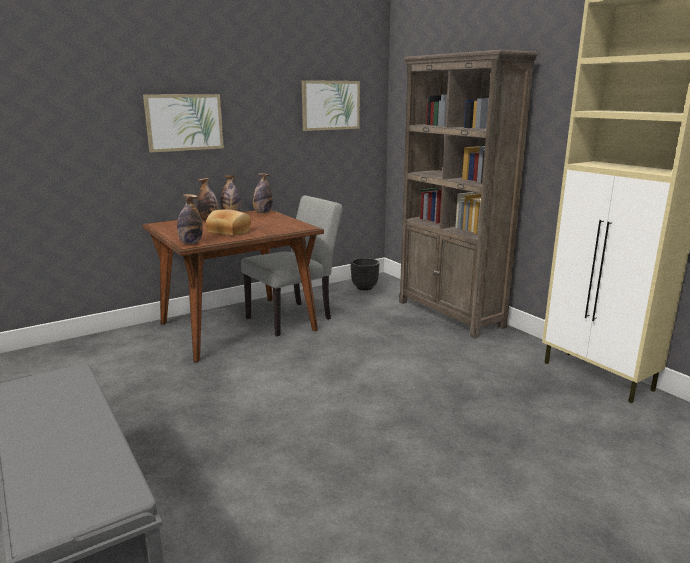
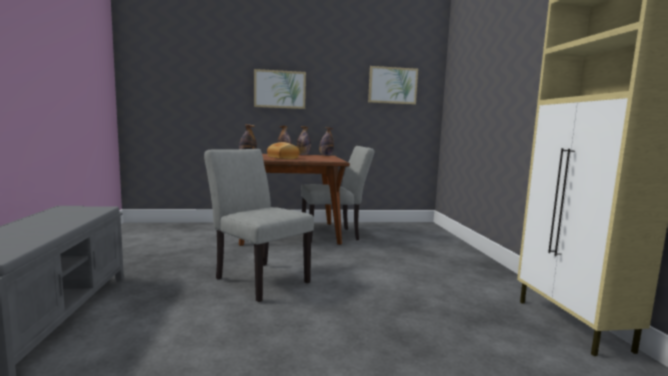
camera: 25 degrees right, 10 degrees down
(276, 405) = (257, 278): none -> grey chair
(364, 287) = (407, 228): black planter -> none
(450, 314) = (461, 254): brown bookcase -> none

